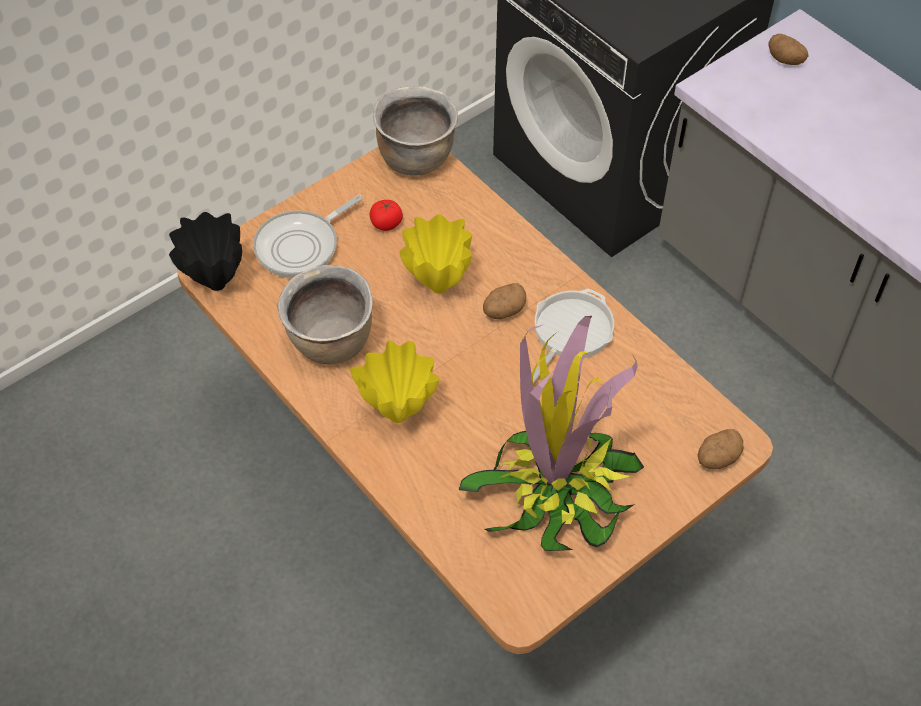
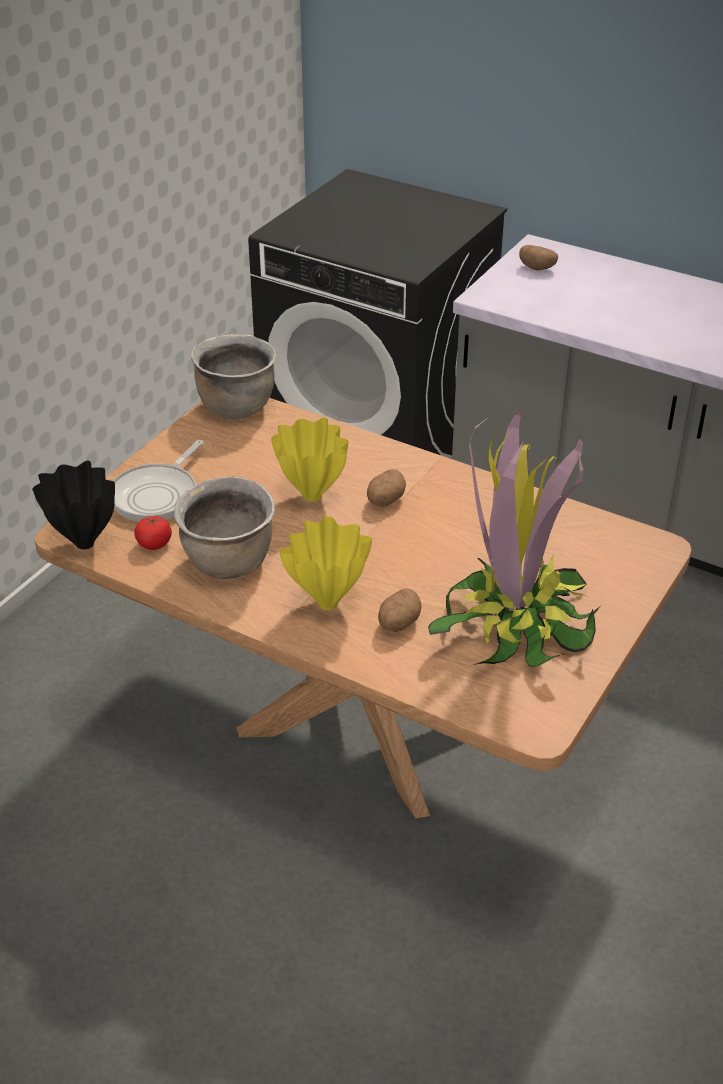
camera: 20 degrees left, 15 degrees down
(386, 223) = (234, 460): tomato -> tomato (154, 544)
(569, 333) = (456, 503): frying pan -> none
(717, 458) = (646, 563): potato -> potato (398, 624)

